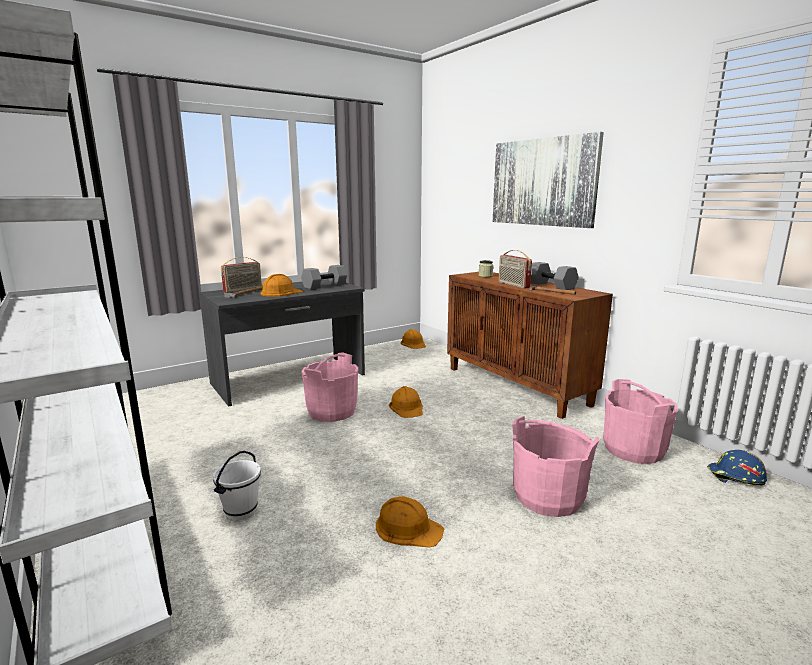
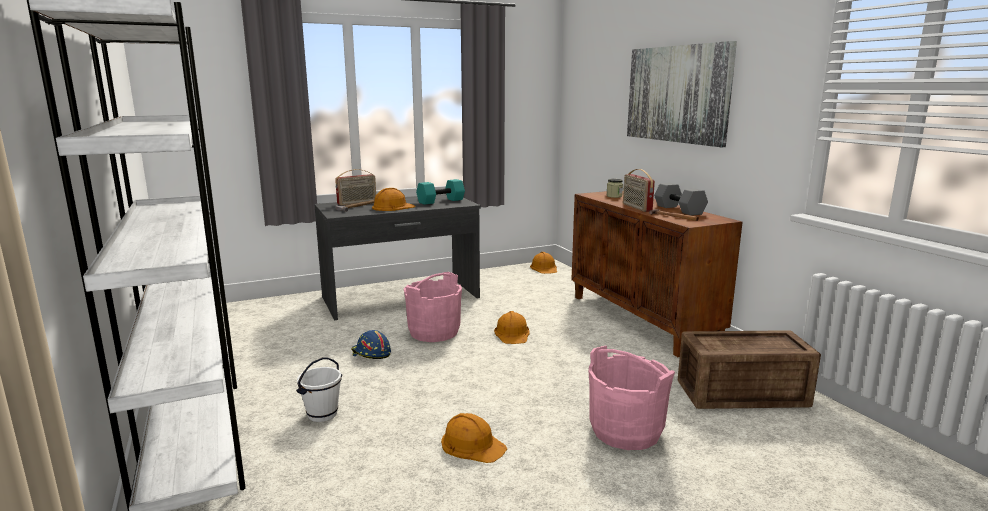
camera: 10 degrees right, 0 degrees up
(324, 286) = (441, 201): grey dumbbell -> turquoise dumbbell
(633, 449) = (744, 394): pink bucket -> crate
(735, 477) = (849, 432): blue hard hat -> blue hard hat (371, 353)

